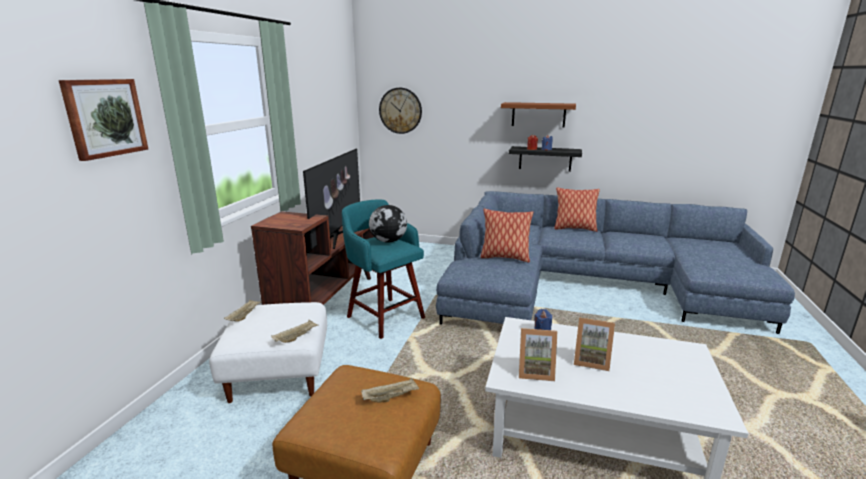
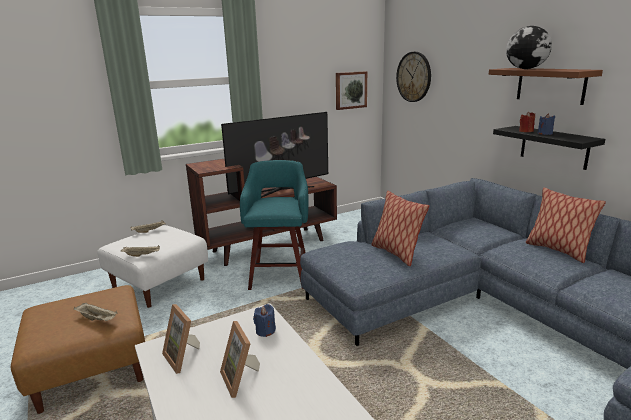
camera: 45 degrees right, 0 degrees up
(105, 118) = (65, 71): picture -> picture (350, 90)
(388, 241) = (281, 202): globe -> globe (526, 69)

